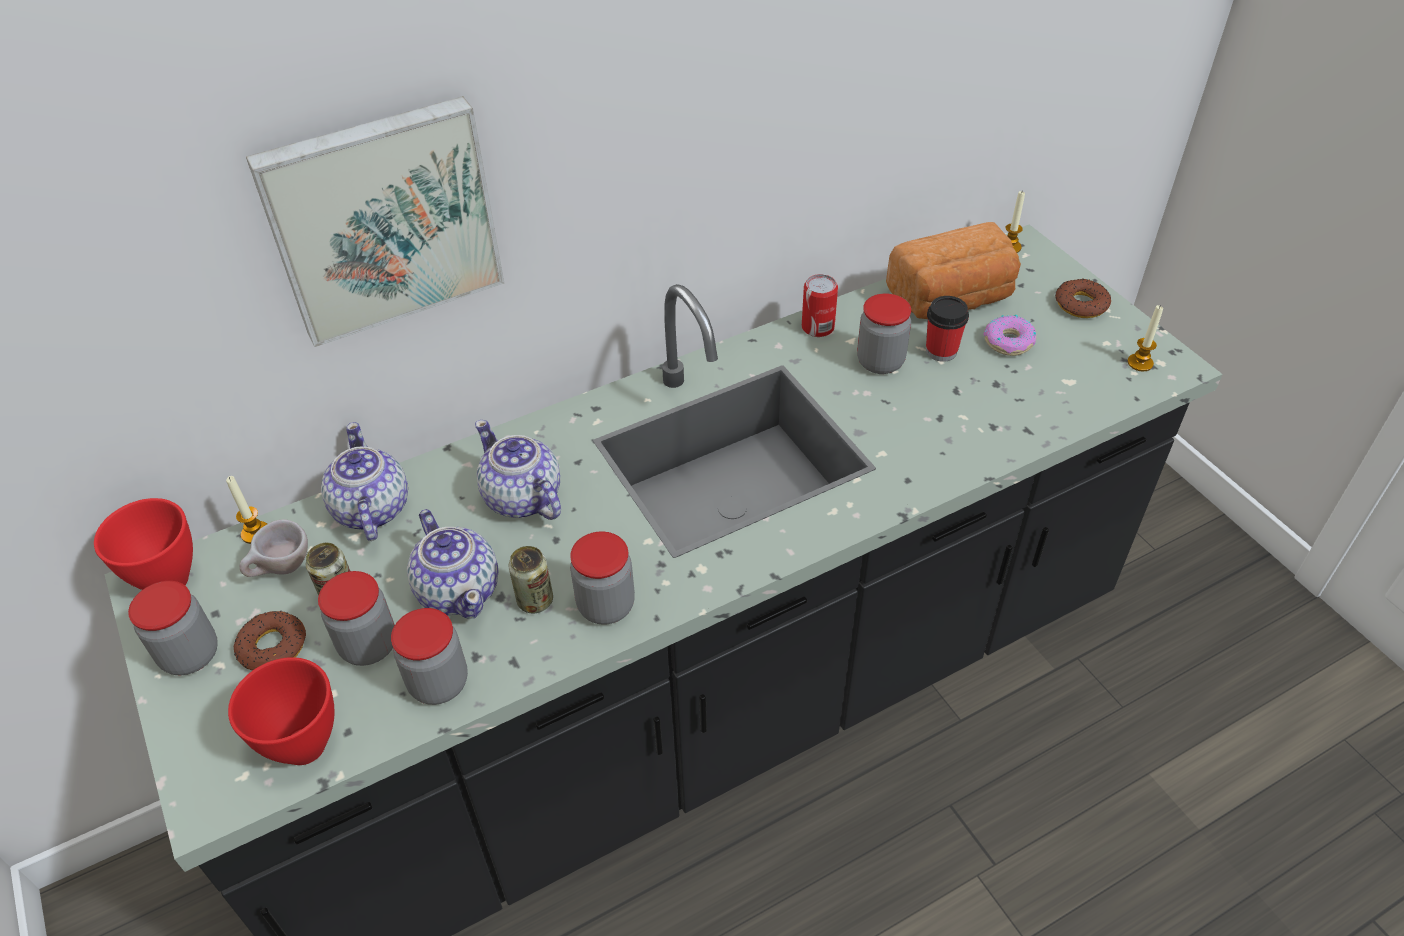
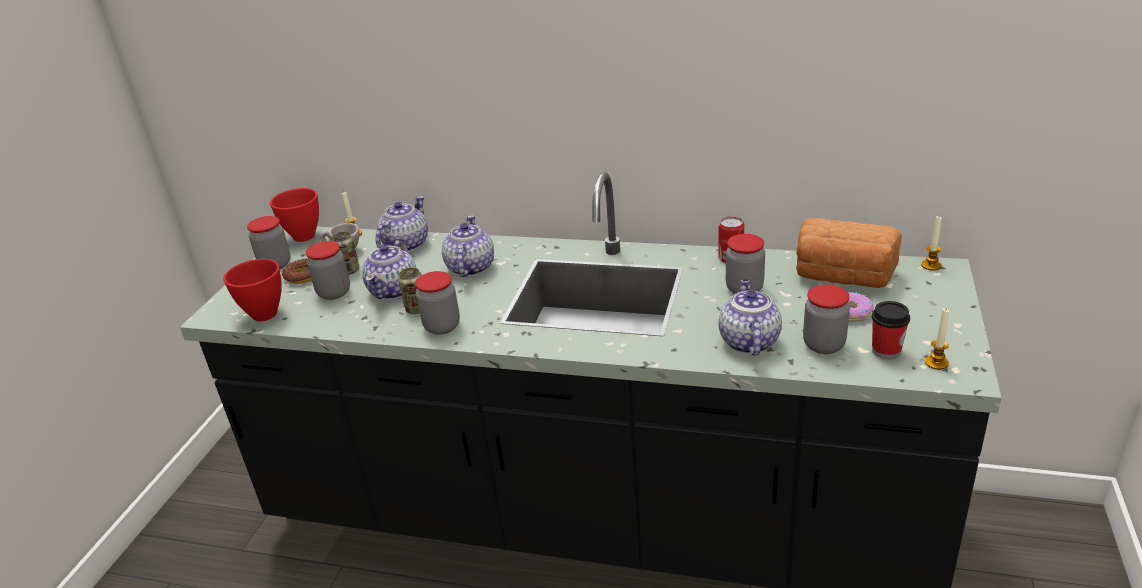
camera: 45 degrees right, 15 degrees down
(382, 219) = (447, 73): picture -> none
(439, 683) = (337, 319): jar -> jar (823, 345)
(941, 351) = (793, 299): cup -> cup (886, 351)
(963, 428) = (748, 341): none -> teapot
(1081, 304) = (939, 314): donut -> none

